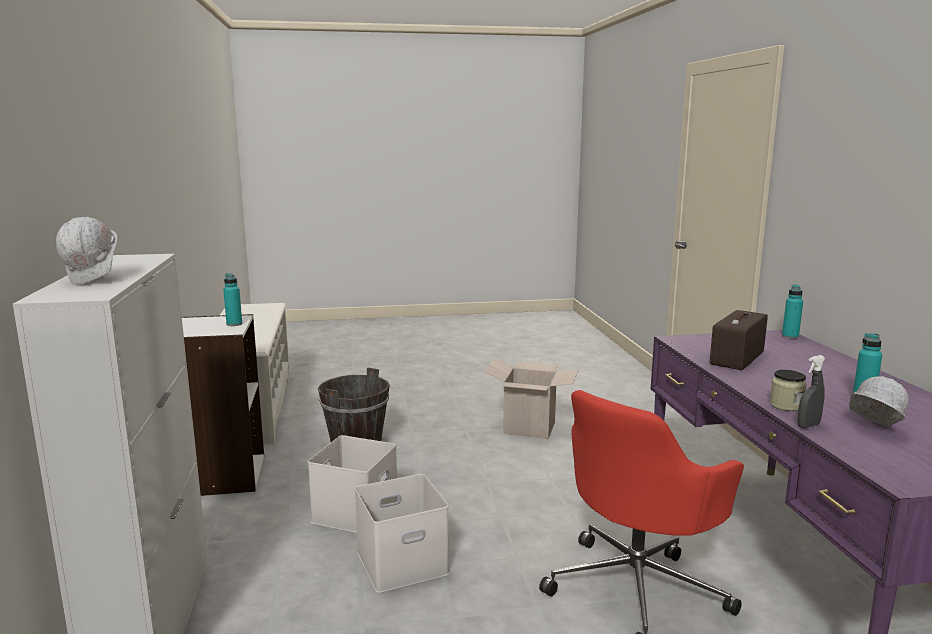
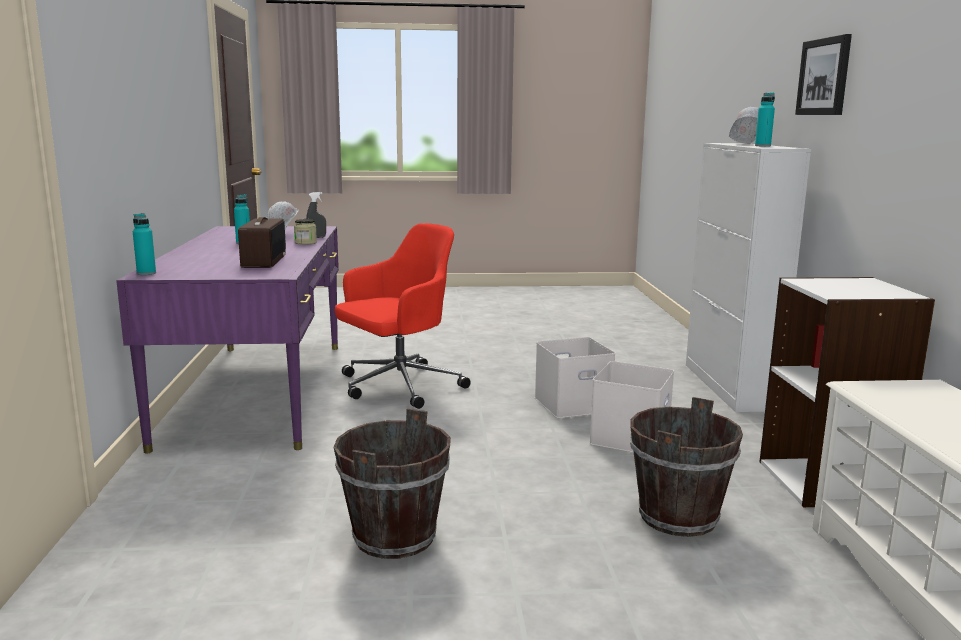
camera: 175 degrees left, 0 degrees up
(77, 166) = (824, 77): none -> picture
(234, 324) = (819, 287): turquoise bottle -> turquoise bottle (762, 146)
(529, 428) = (395, 538): cardboard box -> brown bucket
(738, 358) = (263, 261): radio -> radio turned 45 degrees counterclockwise

